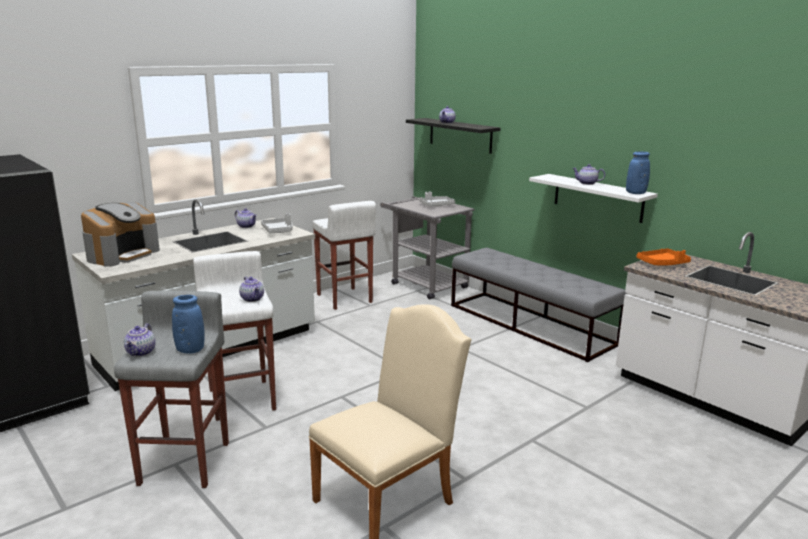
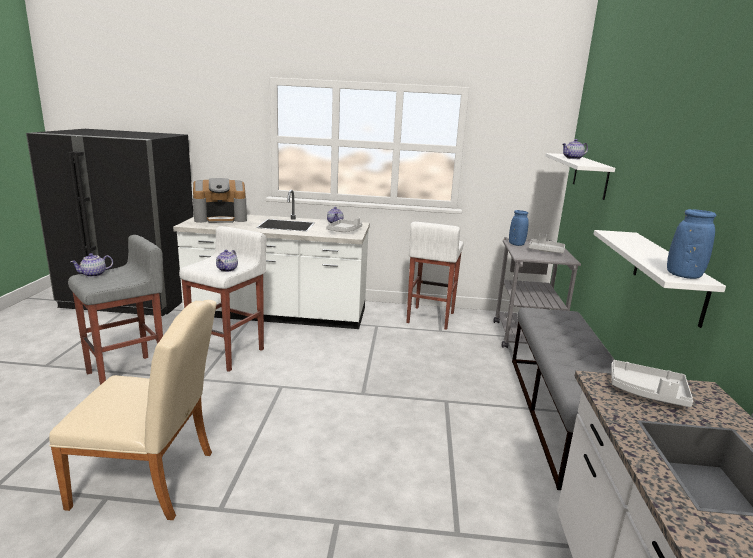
camera: 45 degrees right, 0 degrees up
(190, 350) = (112, 284): blue vase -> blue vase (516, 244)
(460, 135) = (590, 176): black shelf -> white shelf
(587, 183) = (648, 250): teapot -> none
(662, 263) = (647, 392): orange tray -> grey tray

